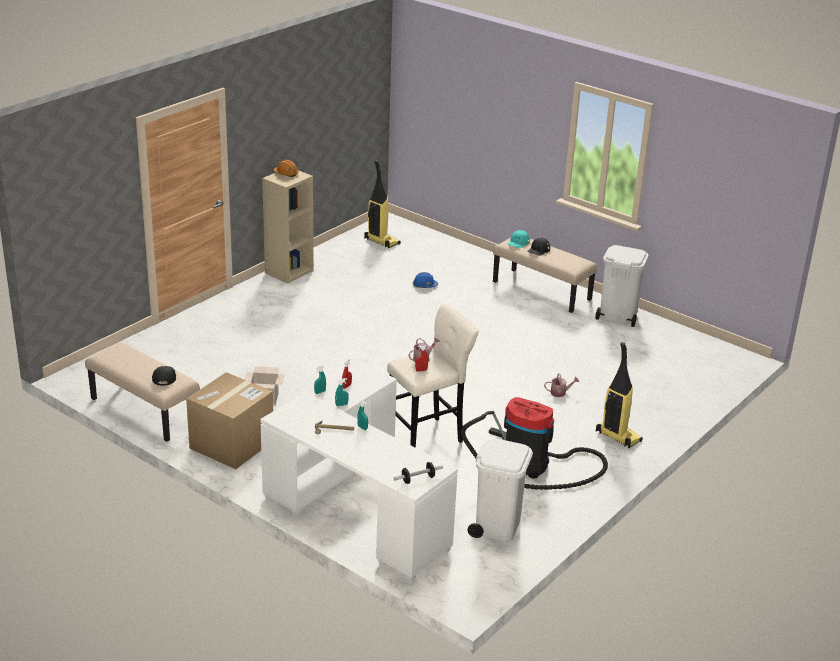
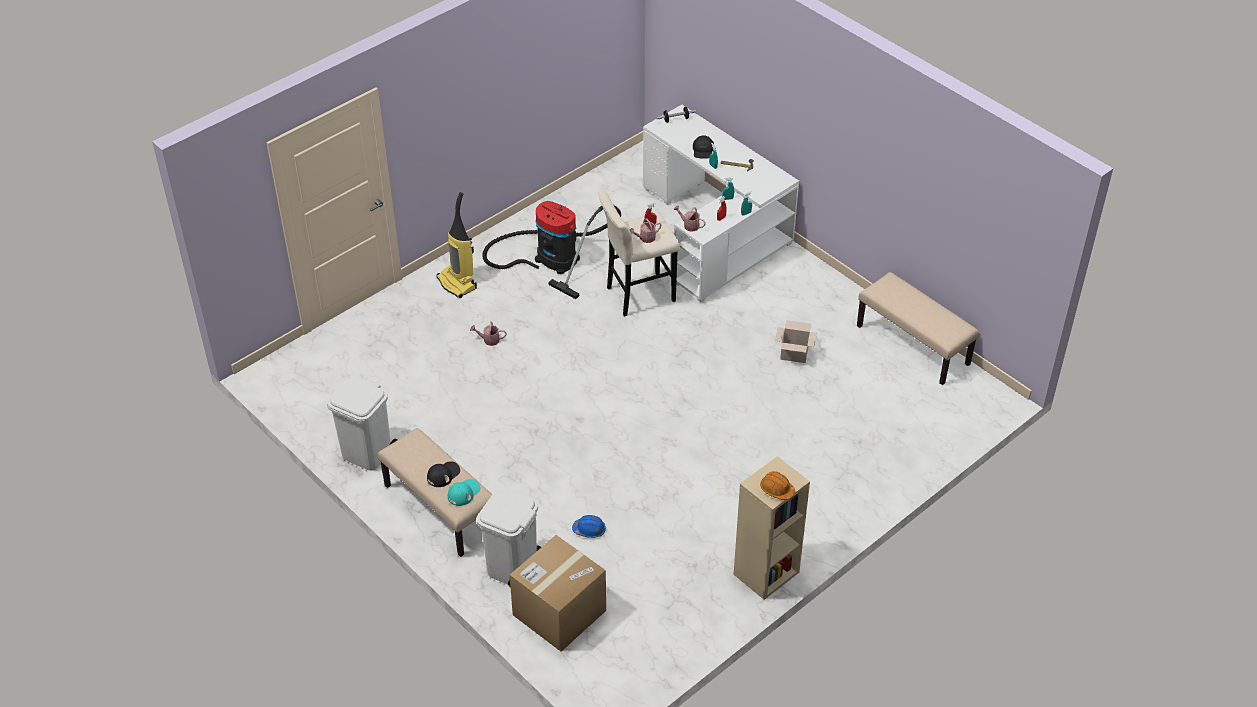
camera: 170 degrees left, 15 degrees up
(164, 376) = (893, 293): black cap -> black cap (703, 150)
(231, 444) = (823, 300): cardboard box -> cardboard box (559, 612)
(380, 378) = (689, 225): none -> watering can
(381, 241) = (629, 640): vacuum cleaner -> none
(497, 526) = (601, 205): white trash can -> white trash can (512, 567)

